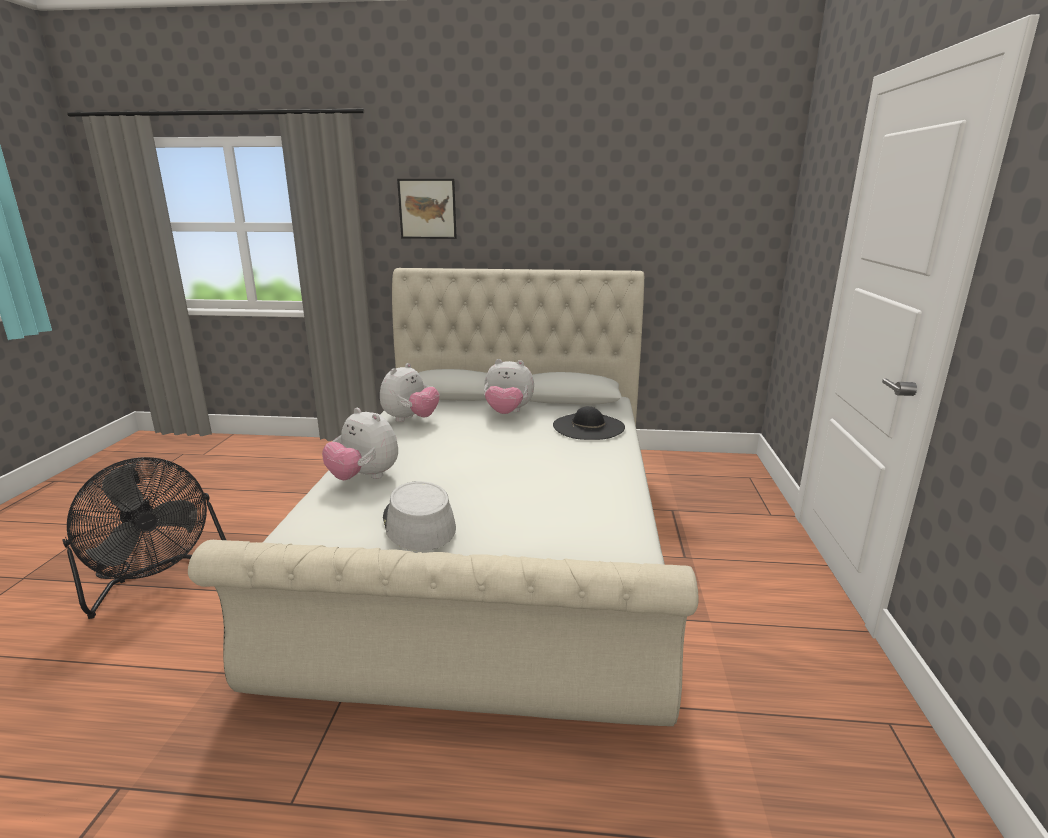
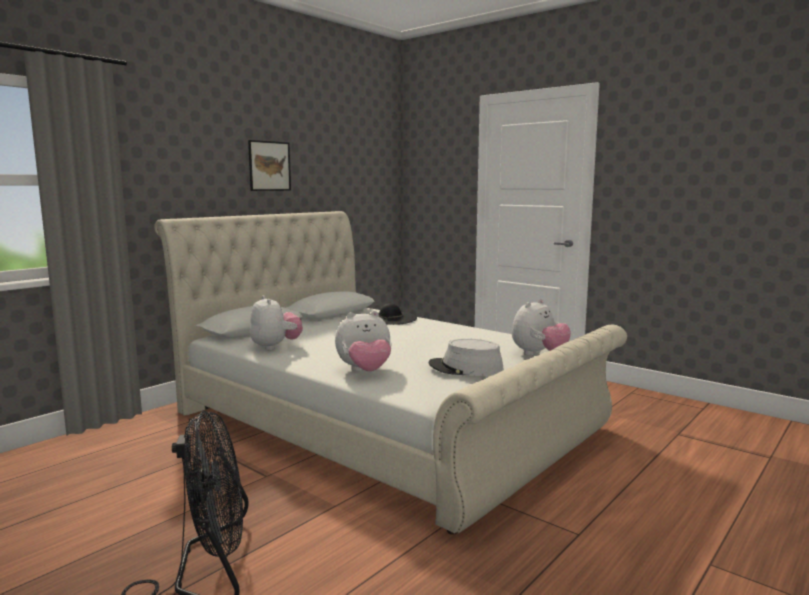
camera: 55 degrees left, 10 degrees down
(427, 209) = (175, 162): picture -> picture (269, 166)
(508, 413) = (324, 327): plush toy -> plush toy (538, 354)

